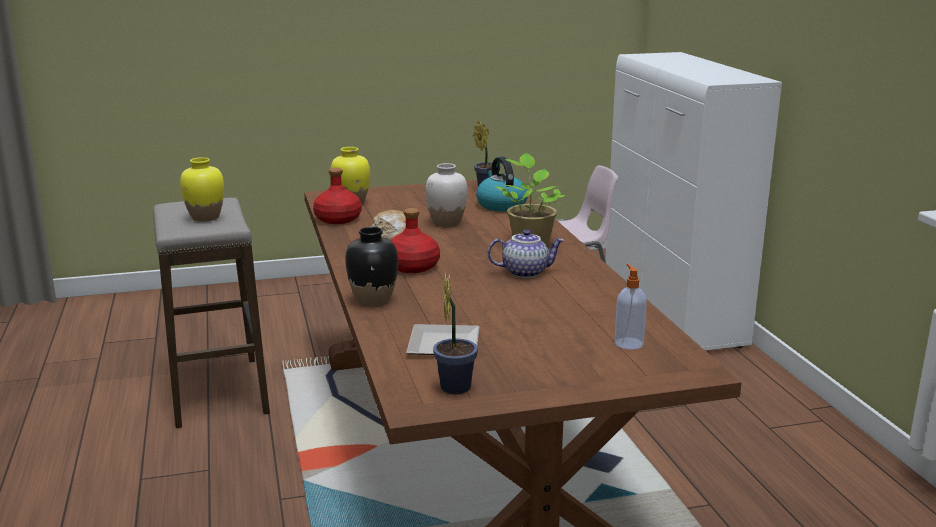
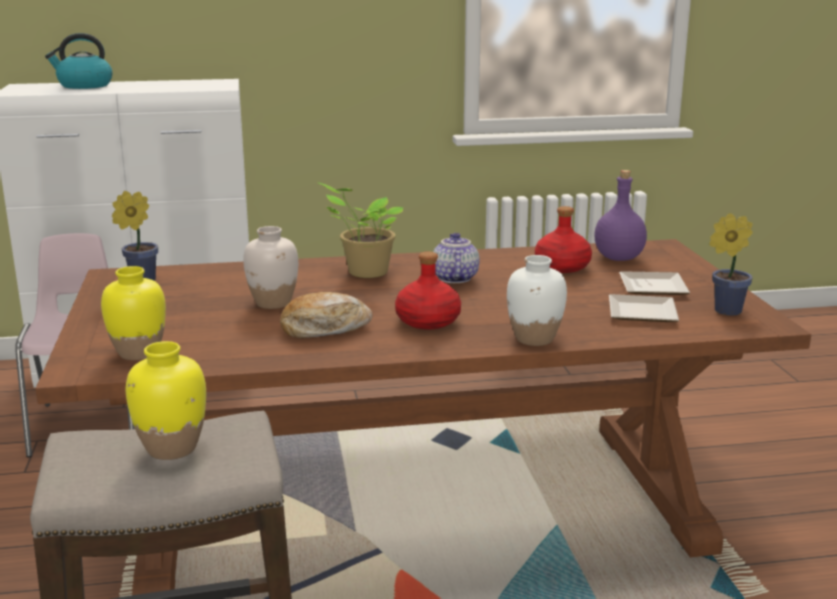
camera: 85 degrees left, 0 degrees up
(337, 219) = (216, 360): red bottle -> red bottle (562, 267)
(373, 301) = (535, 339): black vase -> white vase
(501, 205) = (214, 277): kettle -> kettle (84, 86)
(528, 355) = (654, 286): none -> plate
(628, 343) = (619, 258): soap dispenser -> purple bottle

